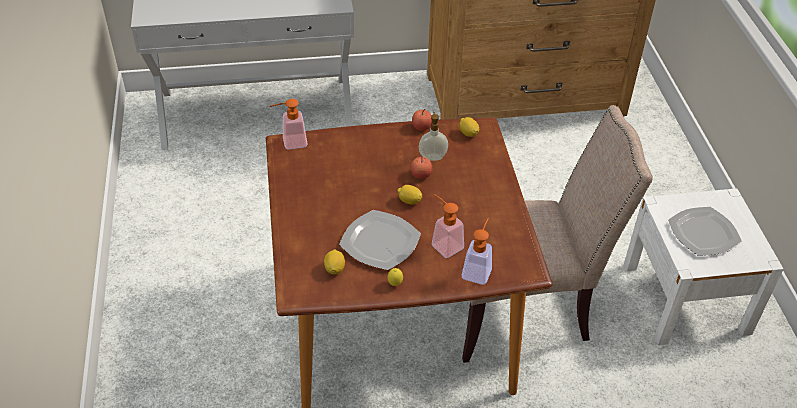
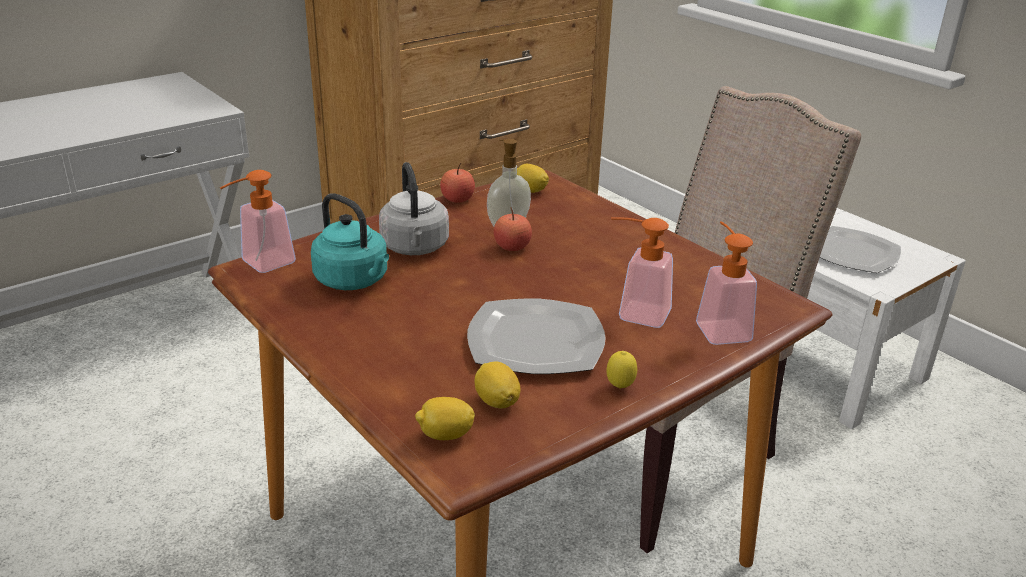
camera: 30 degrees left, 15 degrees down
(325, 170) = (354, 281): none -> turquoise kettle
(371, 158) = (415, 248): none -> grey kettle
(409, 201) = (527, 280): lemon -> lemon (445, 435)

